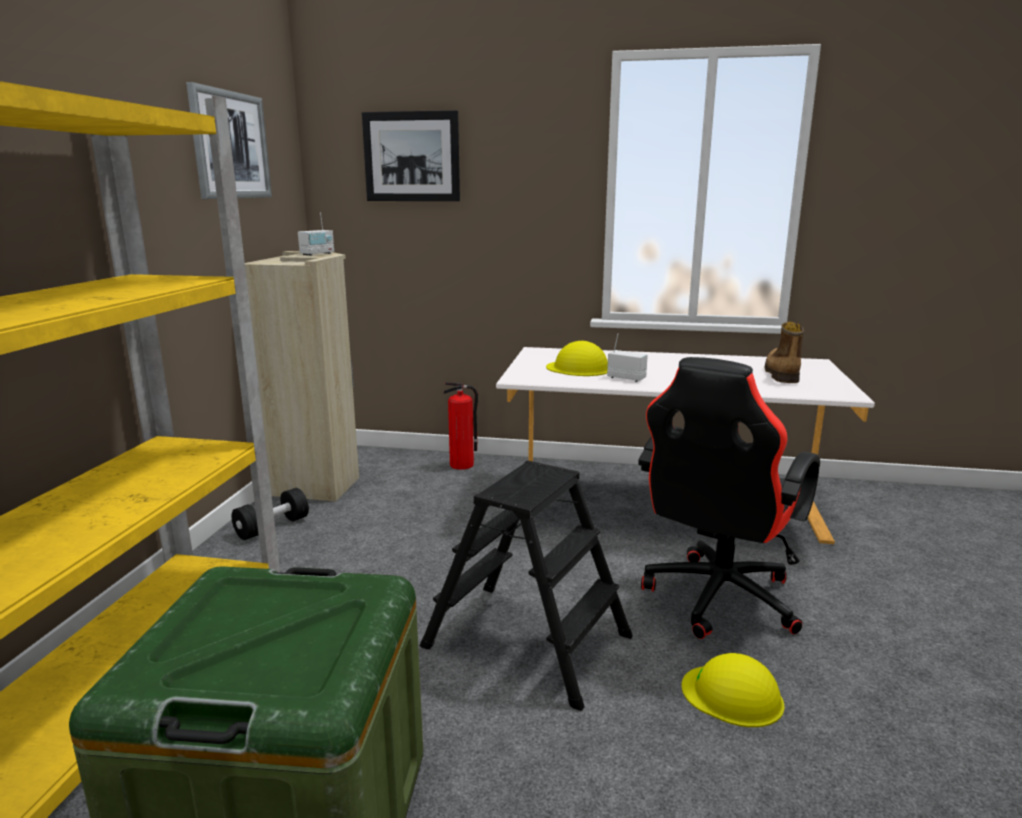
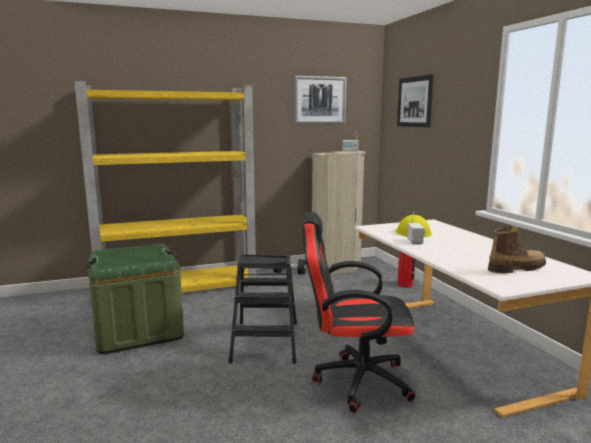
camera: 60 degrees right, 5 degrees down
(732, 695) = (272, 399): yellow hard hat -> none

